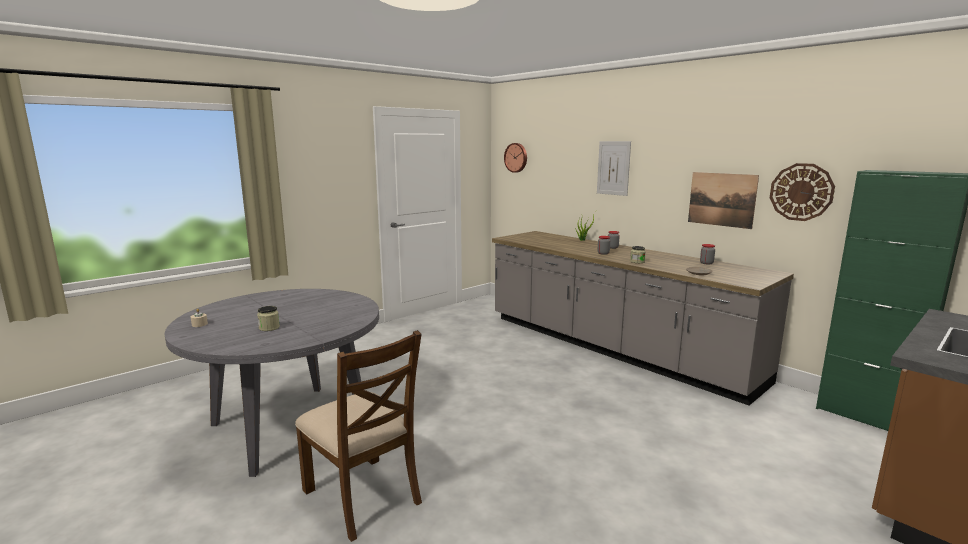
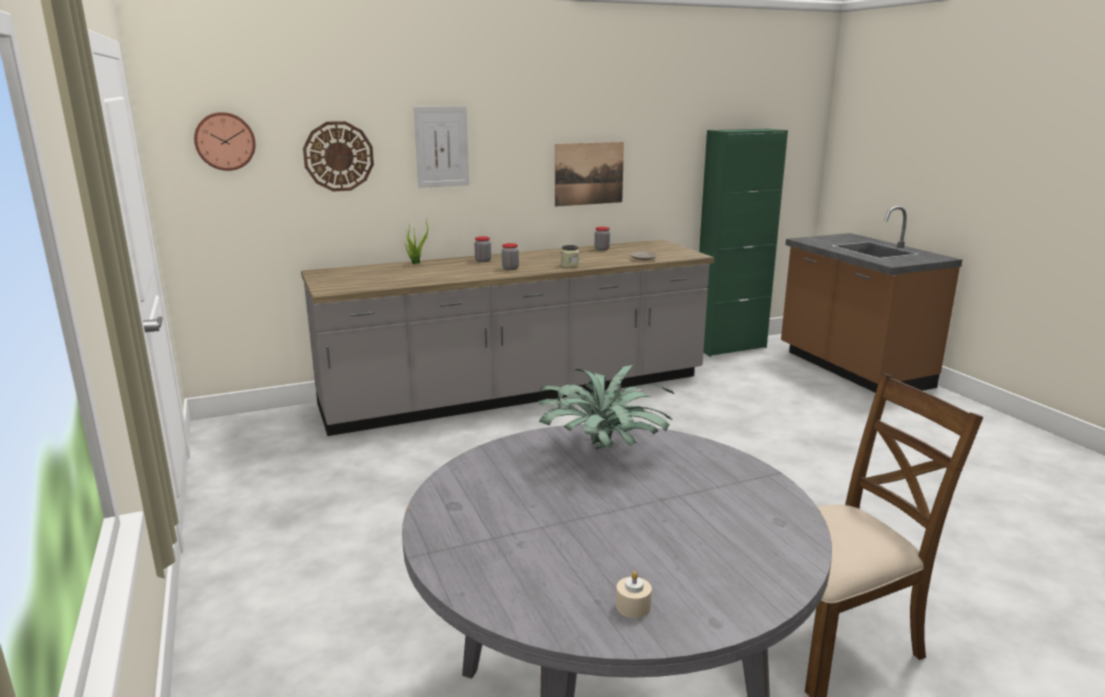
camera: 70 degrees left, 5 degrees up
(269, 328) = (690, 519): jar -> none
(342, 308) = (604, 451): none -> potted plant
(801, 192) = (660, 156): wall clock -> wall clock (338, 156)

